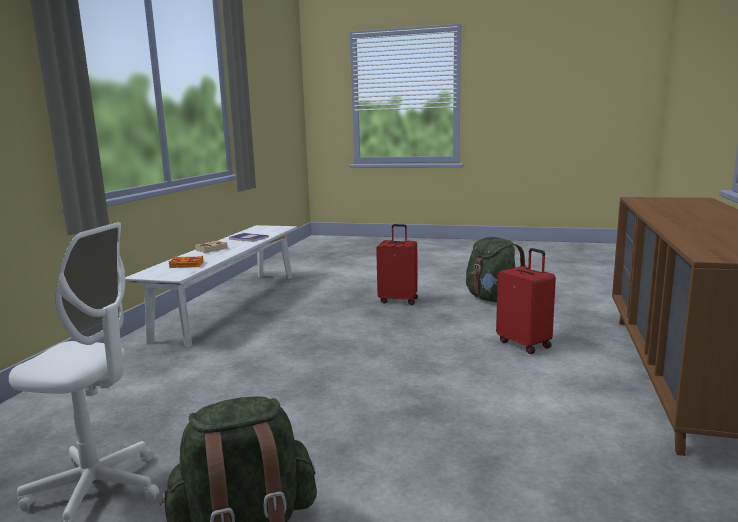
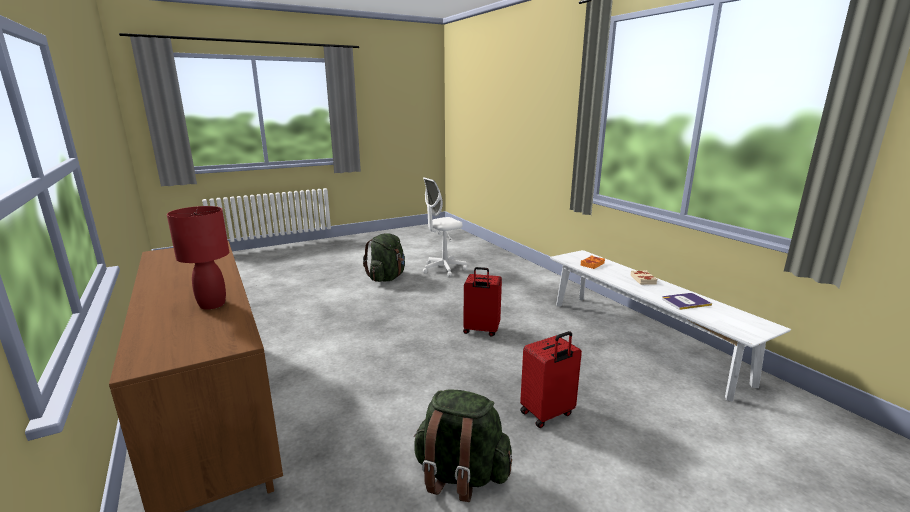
camera: 135 degrees right, 5 degrees up
(525, 344) = (360, 399): red suitcase -> red suitcase (481, 330)
(667, 210) = (213, 304): none -> red table lamp

